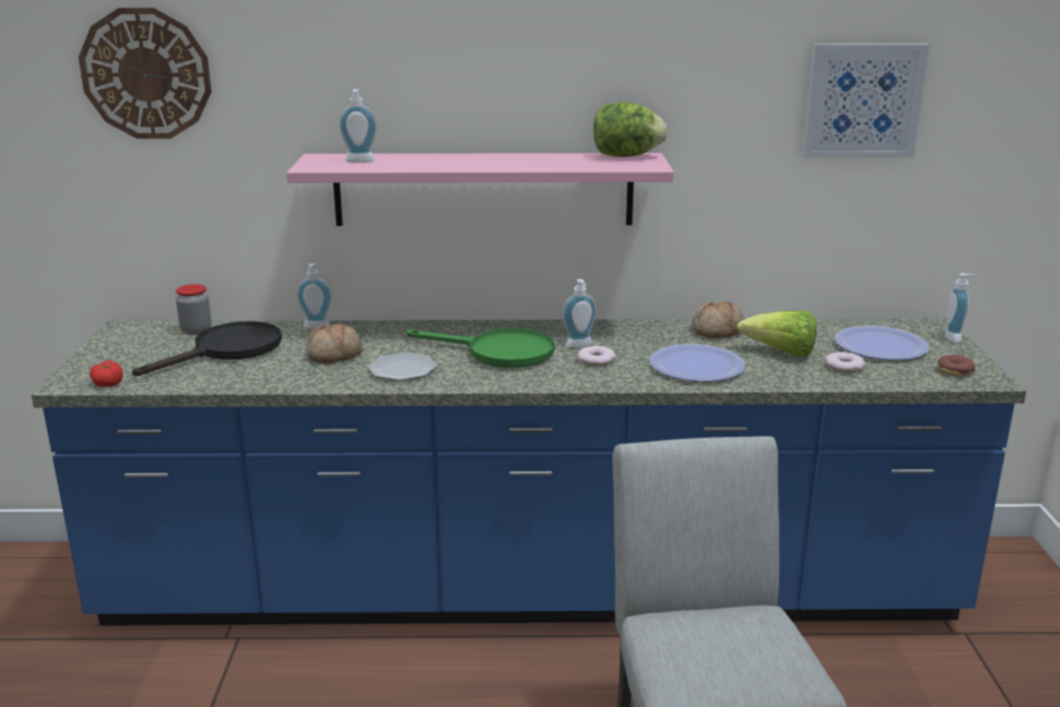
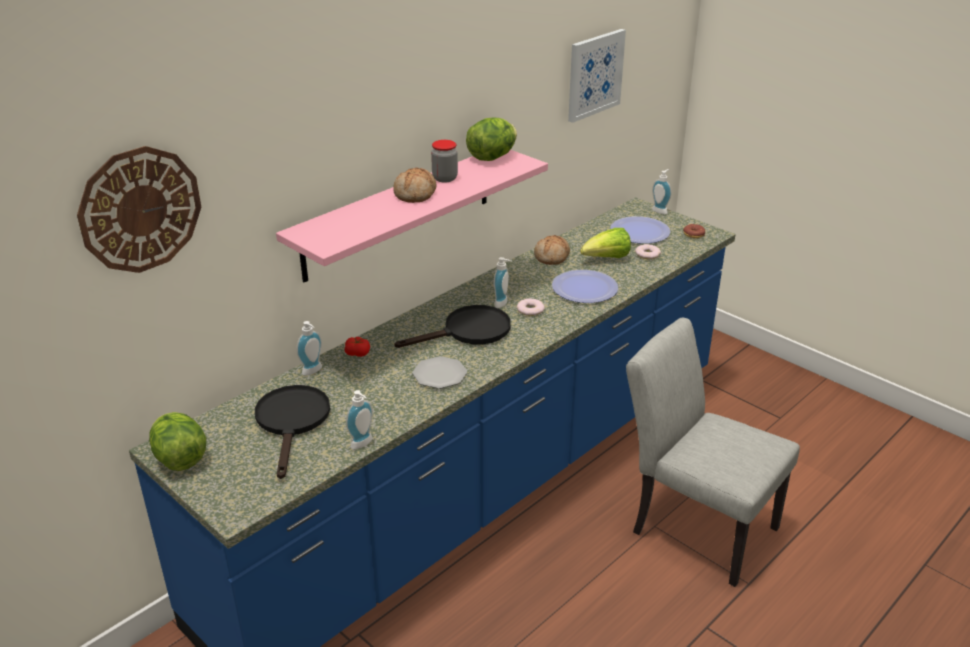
camera: 45 degrees left, 10 degrees up
(108, 383) = (265, 496): tomato -> tomato (357, 353)
(118, 338) = (180, 459): none -> lettuce
(196, 330) = (228, 419): jar -> jar (445, 178)
(335, 355) = (375, 386): bread -> bread (416, 194)
(359, 161) = (344, 226): soap dispenser -> soap dispenser (363, 444)
(499, 352) = (468, 332): green frying pan -> black frying pan

